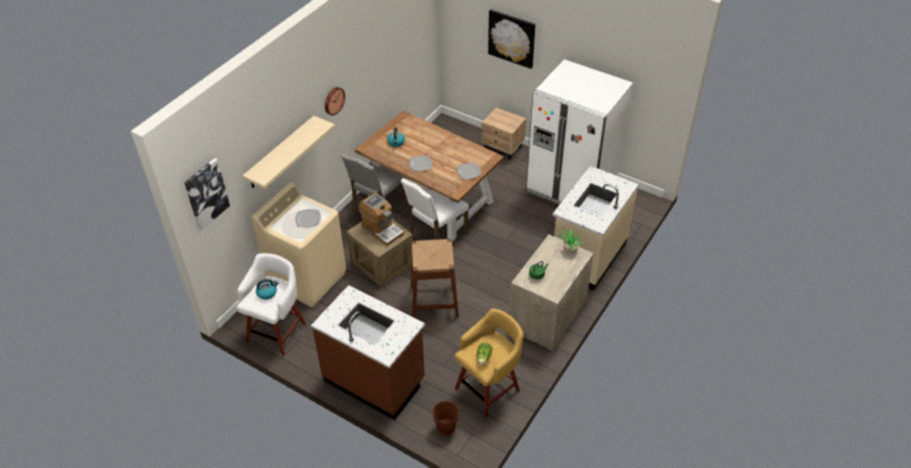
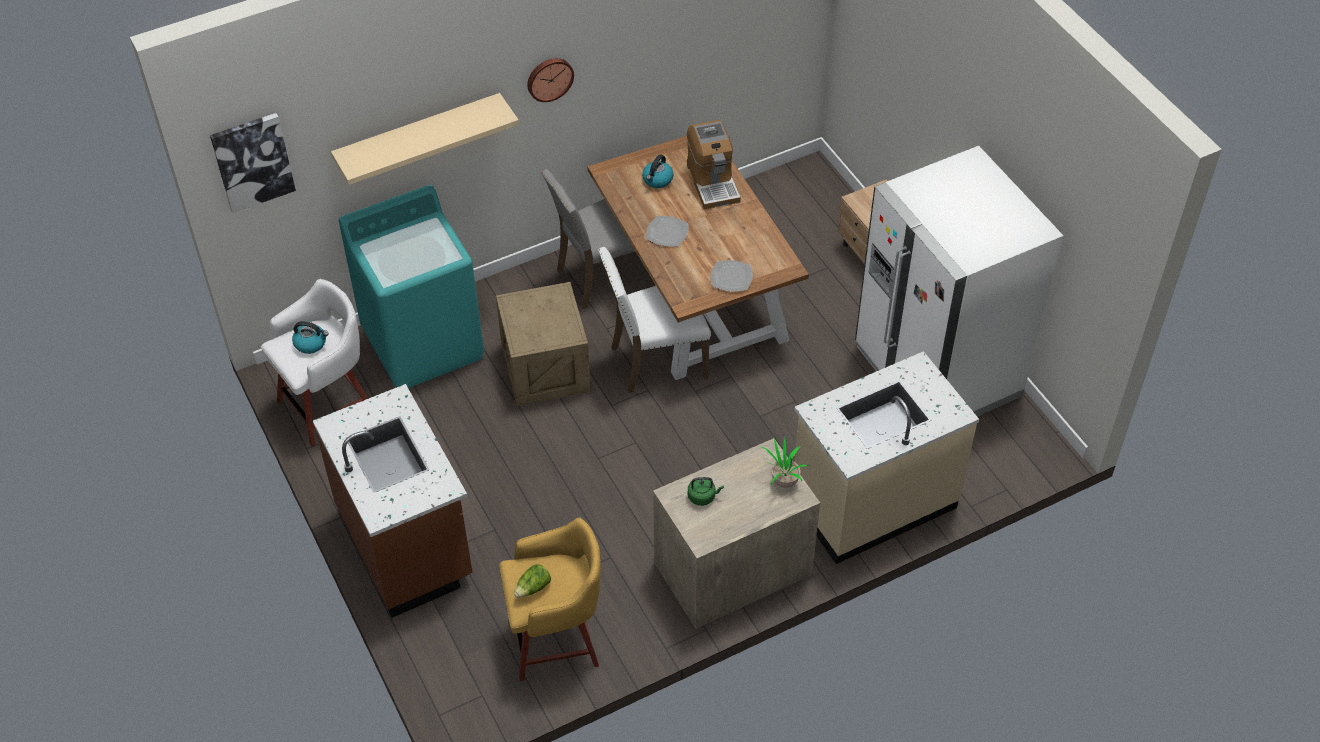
camera: 30 degrees right, 5 degrees up
(307, 278) = (424, 343): beige washing machine -> turquoise washing machine
(308, 219) = (421, 254): plate -> none
(381, 229) = (548, 315): coffee machine -> coffee machine (712, 182)
(434, 301) = (577, 464): brown stool -> none
(445, 425) = (455, 662): brown bucket -> none
(512, 38) = (919, 73): picture -> none

